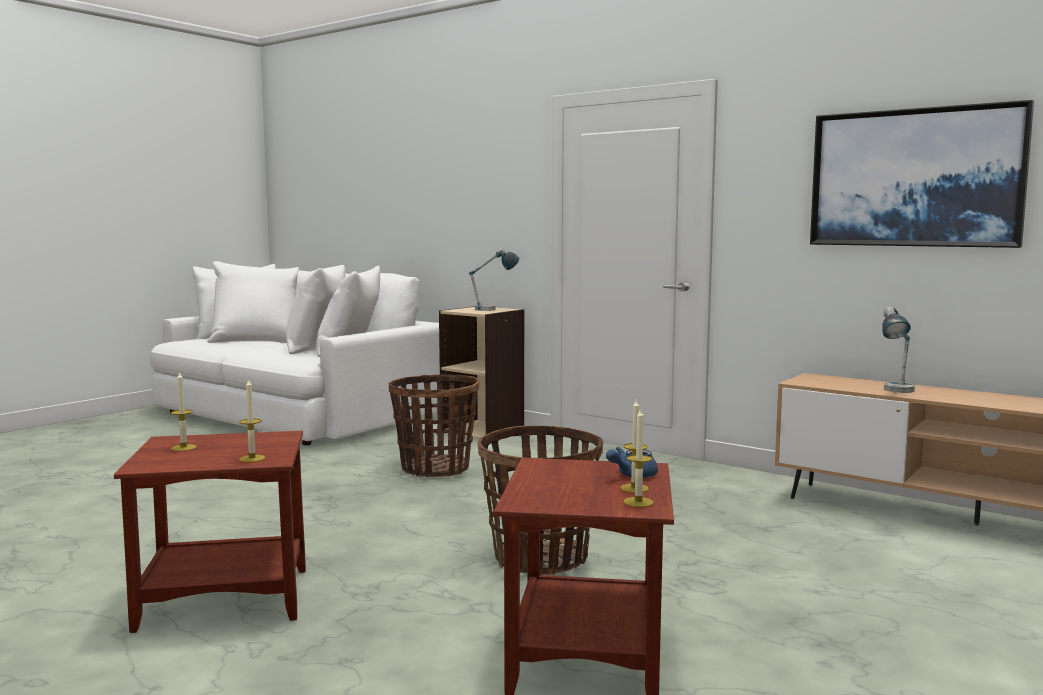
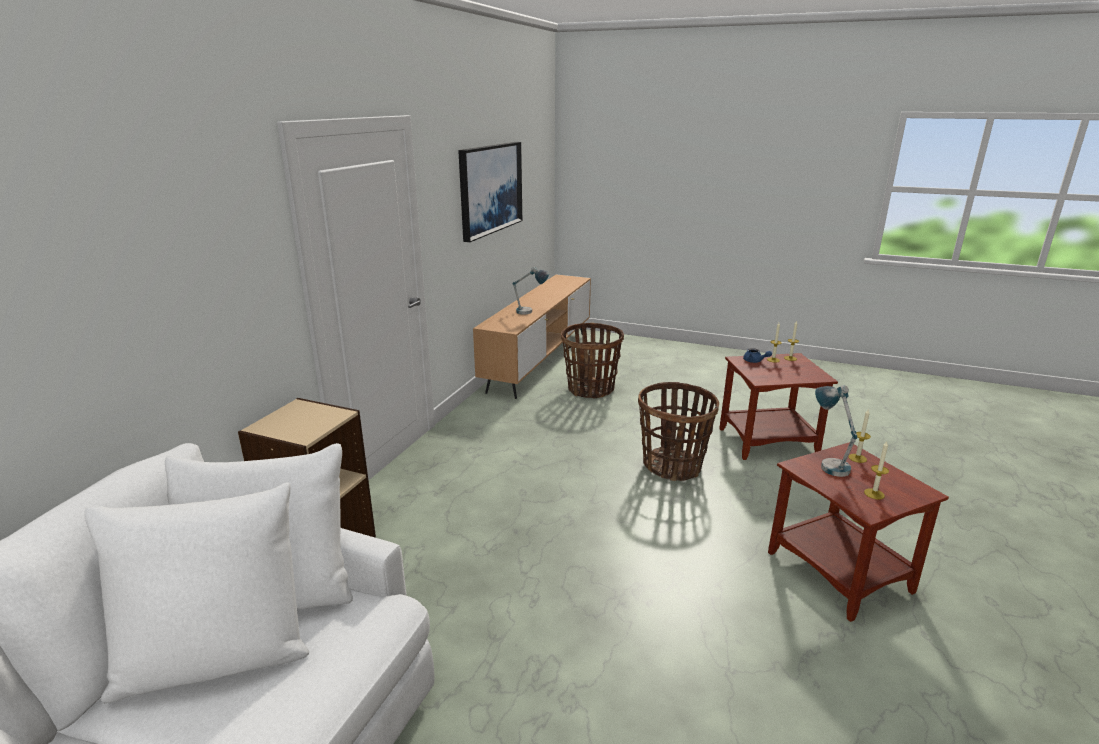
camera: 105 degrees left, 15 degrees up
(435, 469) = (495, 553): basket -> basket (591, 389)
(494, 309) = (300, 413): table lamp -> table lamp (828, 463)

